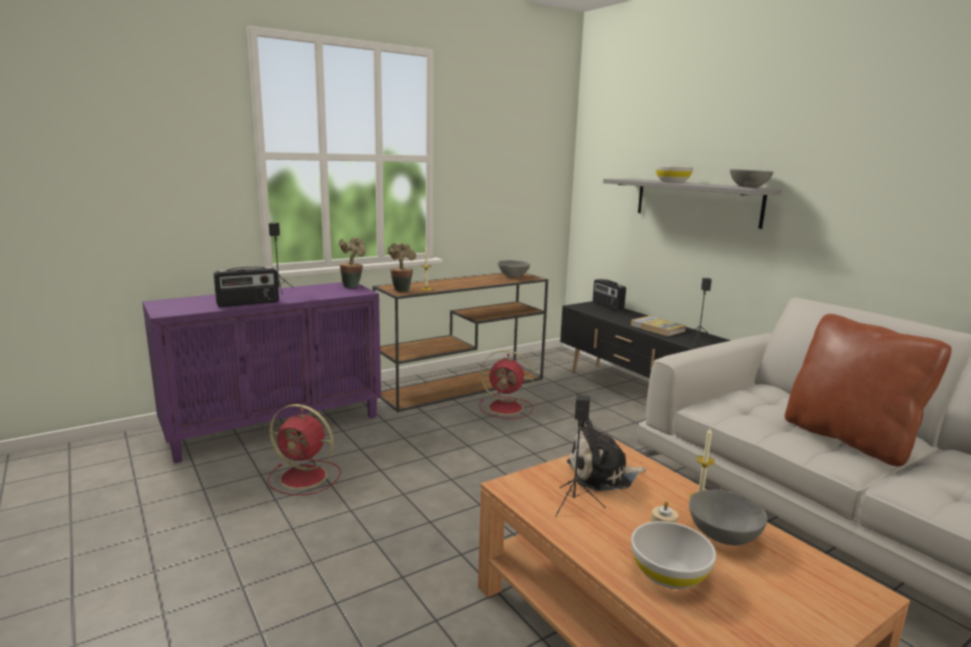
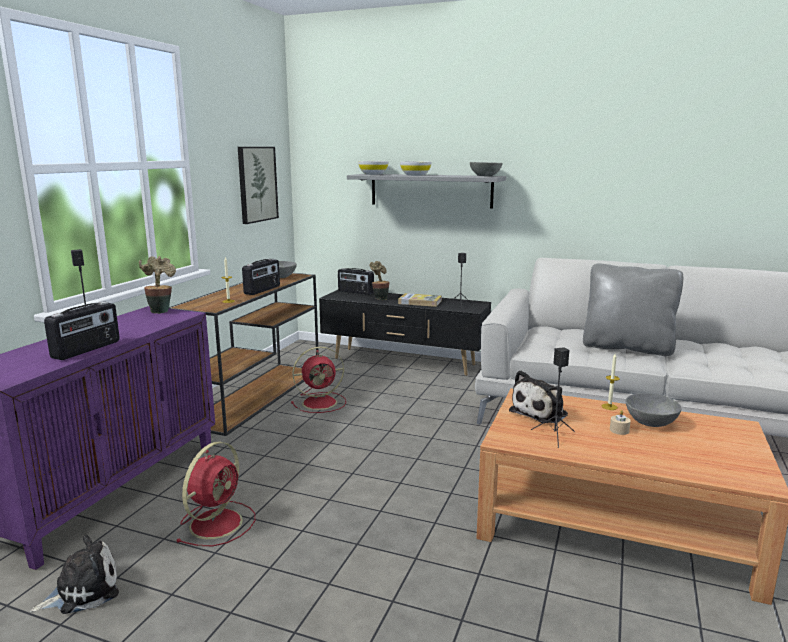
camera: 35 degrees left, 0 degrees up
(177, 489) = (83, 591): none -> plush toy
(305, 477) = (217, 522): red fan -> red fan turned 45 degrees counterclockwise
(401, 290) = (206, 306): potted plant -> potted plant (380, 298)
(472, 285) = (262, 290): none -> radio
(521, 183) = (257, 184): none -> picture
(669, 573) = (660, 453): white bowl -> white bowl (373, 174)
(849, 439) = (627, 347): brown pillow -> grey pillow

